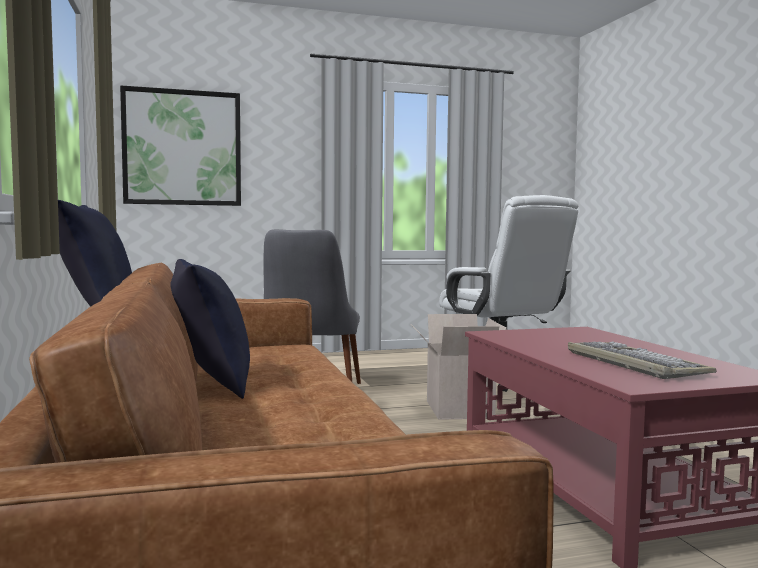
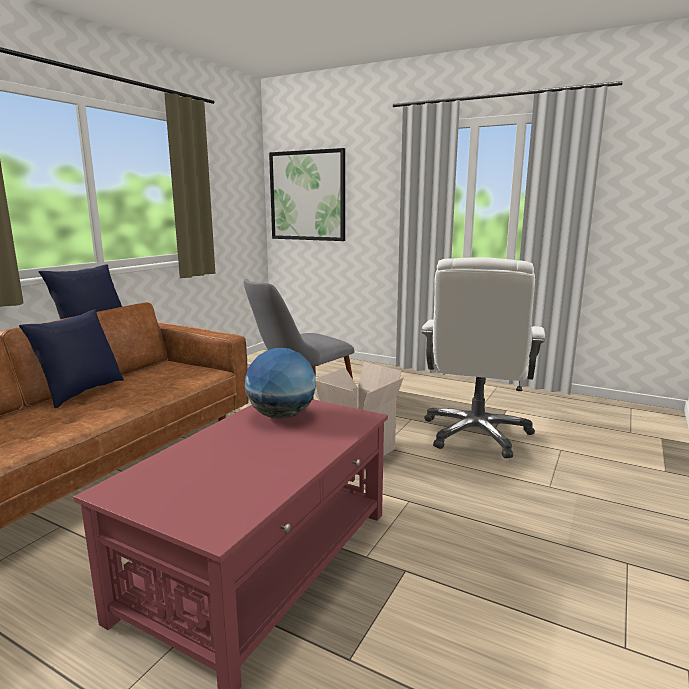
camera: 45 degrees right, 10 degrees up
(536, 338) = (281, 416): none -> globe
(632, 363) = (210, 470): keyboard -> none

